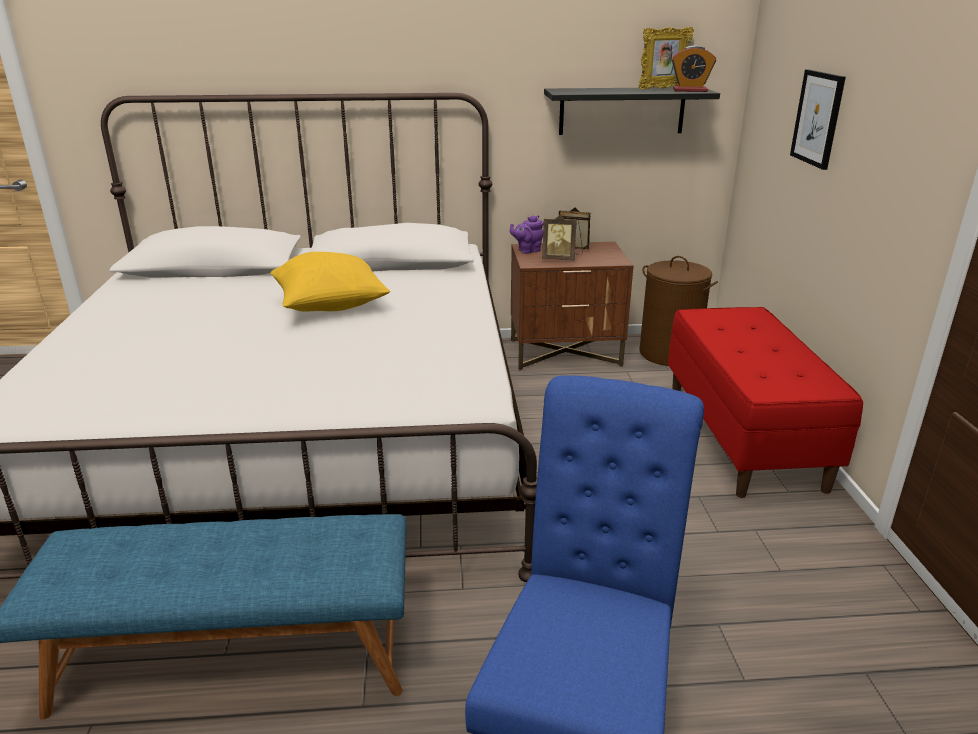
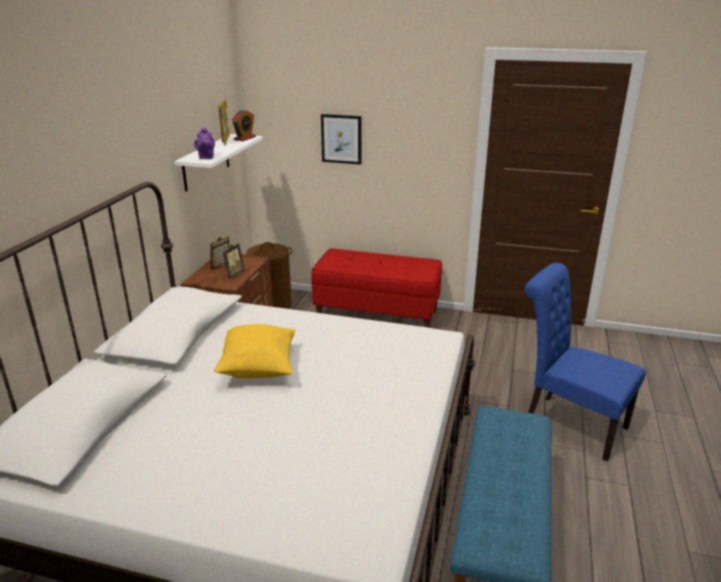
camera: 70 degrees left, 0 degrees up
(527, 250) = (203, 281): purple teapot -> purple teapot (206, 157)
(622, 111) = (206, 162): black shelf -> white shelf

